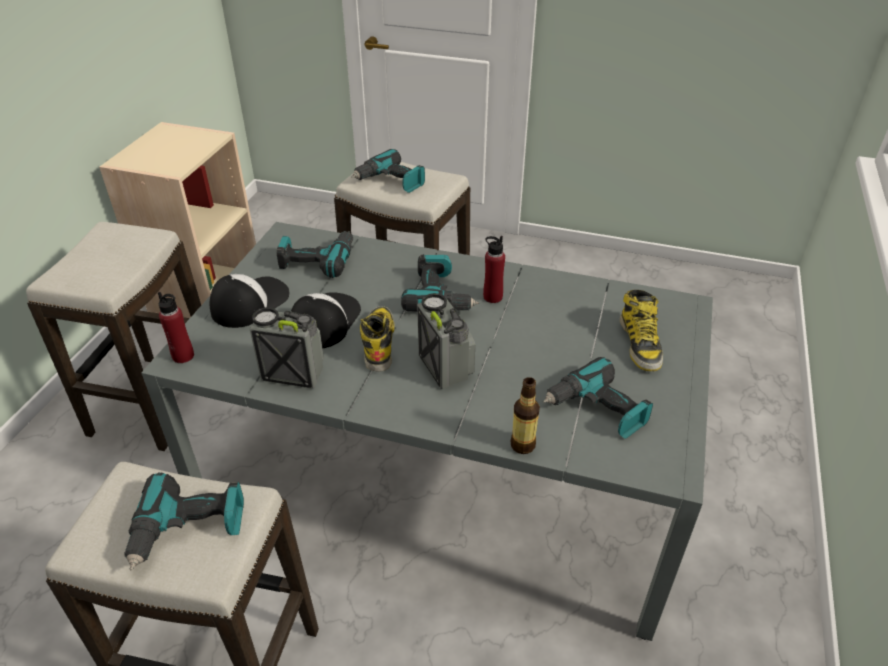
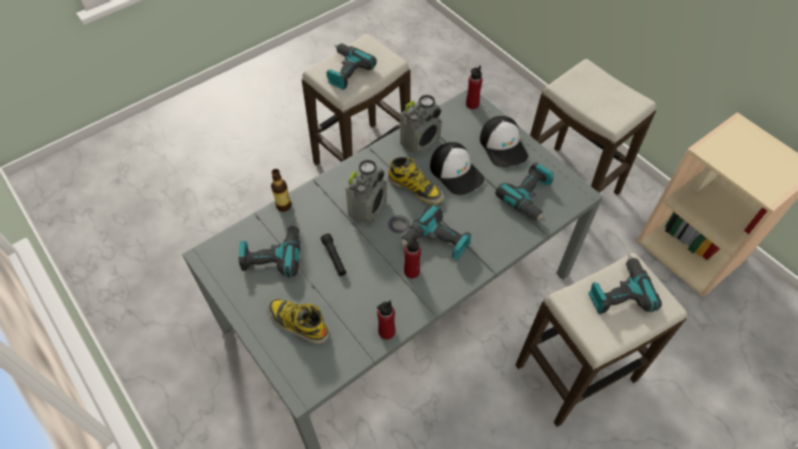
camera: 125 degrees right, 15 degrees up
(445, 366) = (368, 207): radio -> radio turned 75 degrees counterclockwise
(540, 357) = (334, 258): none -> black flashlight
(573, 284) = (386, 332): none -> red bottle

